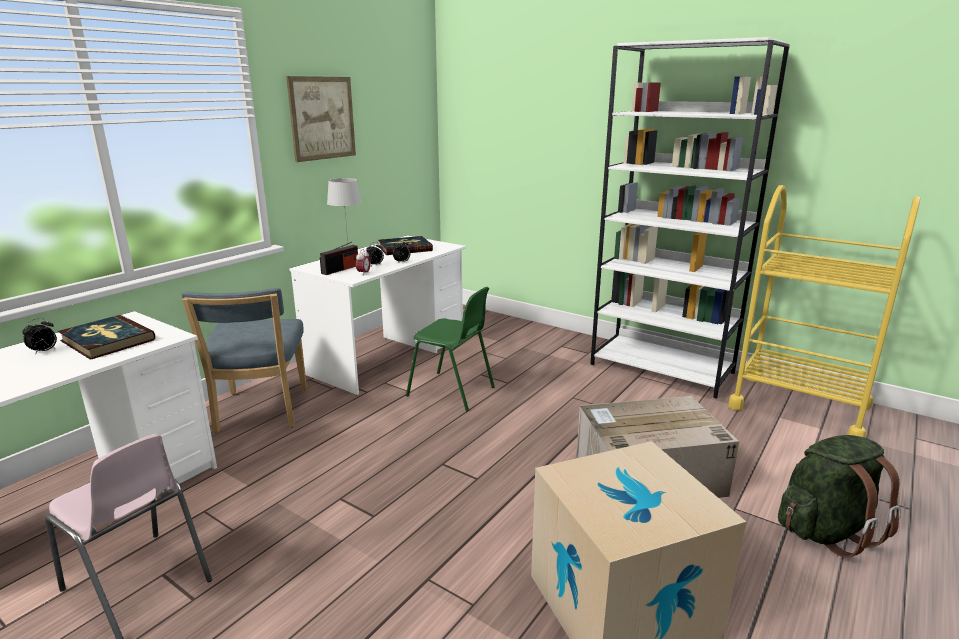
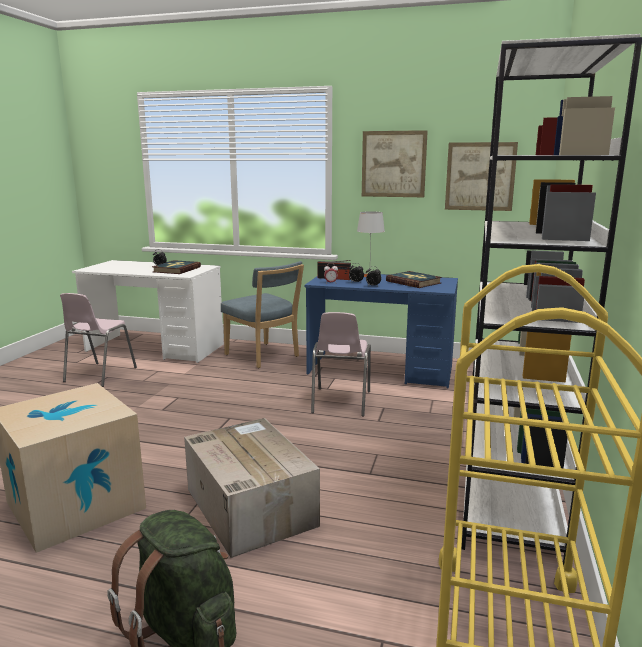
camera: 70 degrees right, 5 degrees down
(260, 412) = (264, 356): blue chair -> blue chair turned 105 degrees counterclockwise
(388, 356) = (381, 370): white desk -> blue desk
(393, 127) = (480, 176): none -> picture
(452, 392) = (340, 402): green chair -> pink chair

